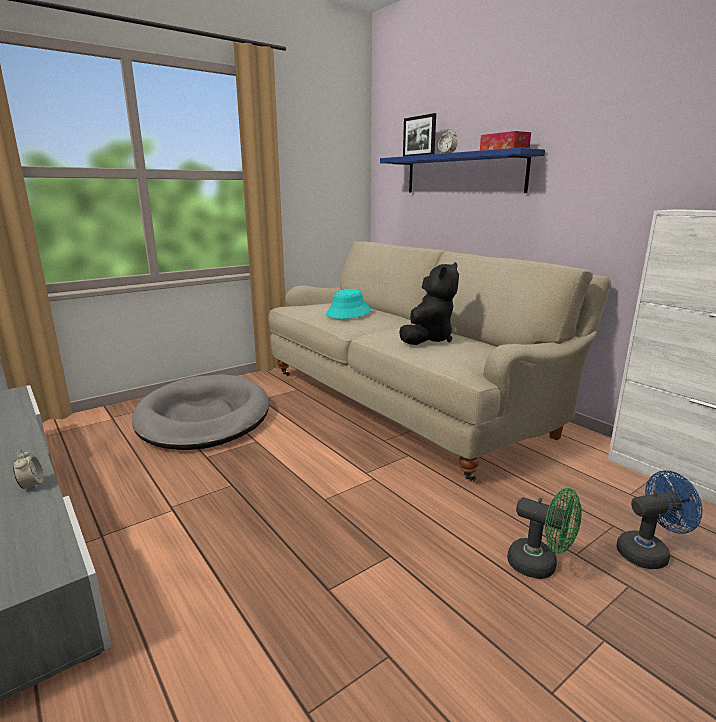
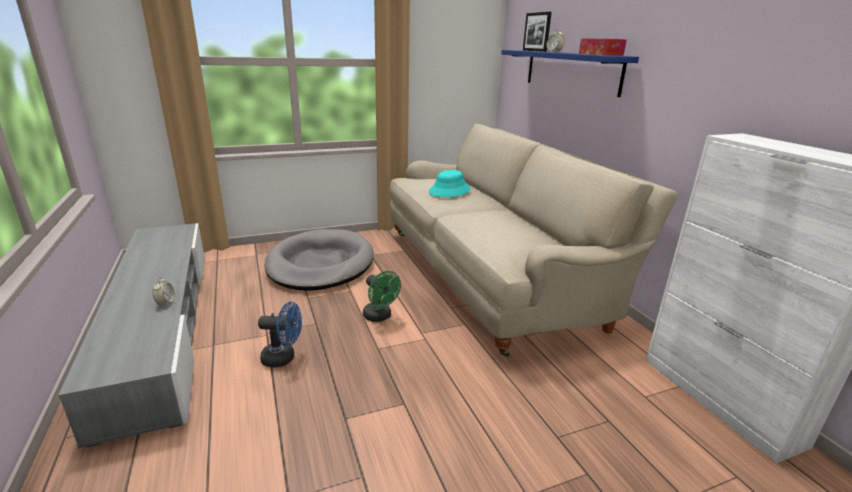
camera: 15 degrees right, 5 degrees up
(427, 339) = (498, 226): black plush toy -> none
(540, 565) = (520, 439): green fan -> green fan (380, 317)
(648, 552) = (626, 451): blue fan -> blue fan (283, 358)

